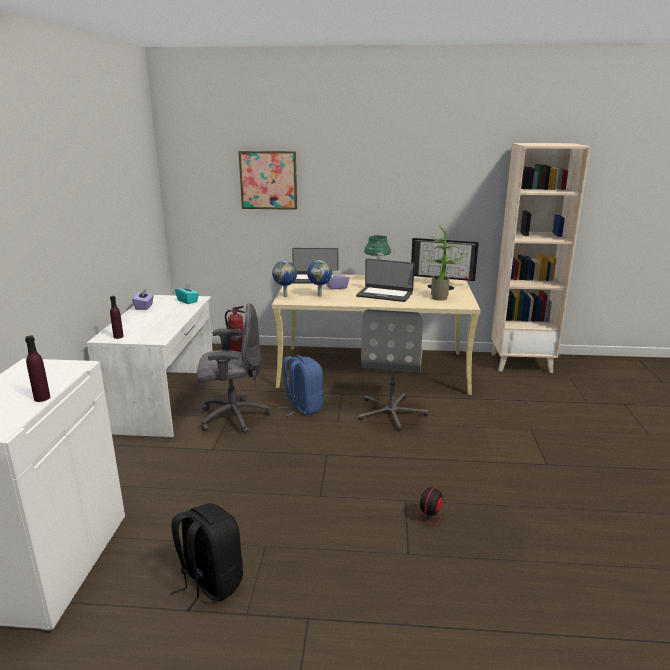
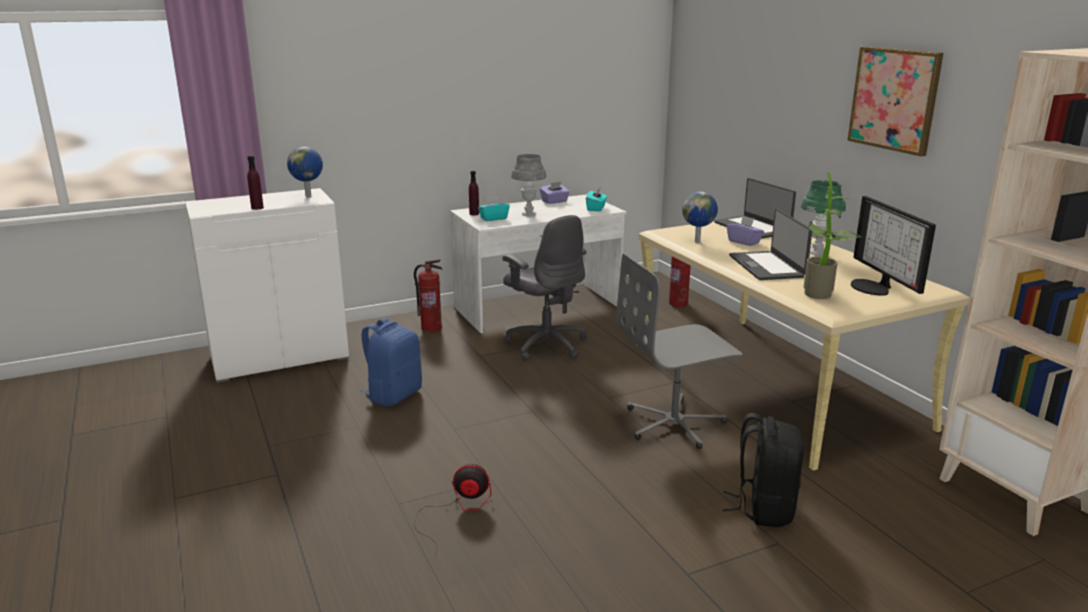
camera: 60 degrees right, 0 degrees up
(127, 456) = (431, 328): none -> fire extinguisher
(145, 333) = (493, 218): none -> turquoise tissue box
(158, 321) = (529, 214): none -> grey table lamp
(209, 583) = (295, 418): black backpack -> black backpack (763, 508)
(268, 180) = (756, 79): picture -> picture (894, 99)
(285, 296) = (666, 230): globe -> globe (309, 196)
(302, 407) = (612, 371): blue backpack -> blue backpack (393, 395)

